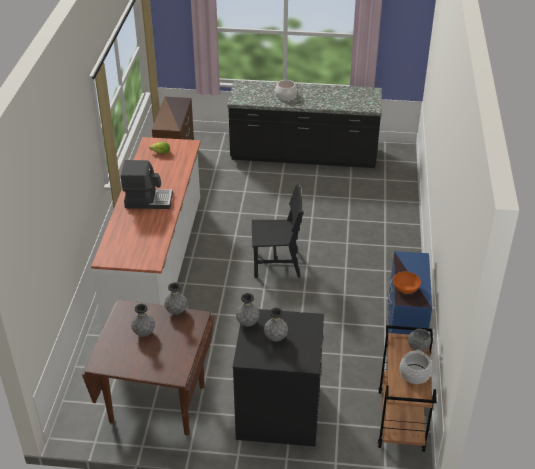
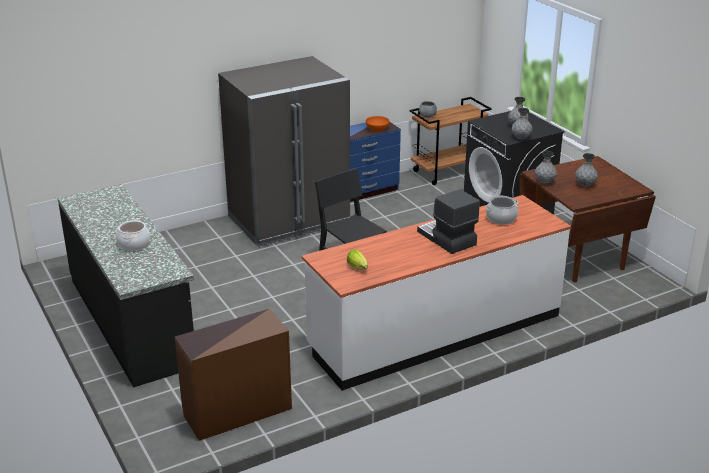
camera: 125 degrees left, 10 degrees down
(383, 266) = (289, 220): none -> grey fridge
(414, 374) = (453, 112): cooking pot -> cooking pot (501, 219)

